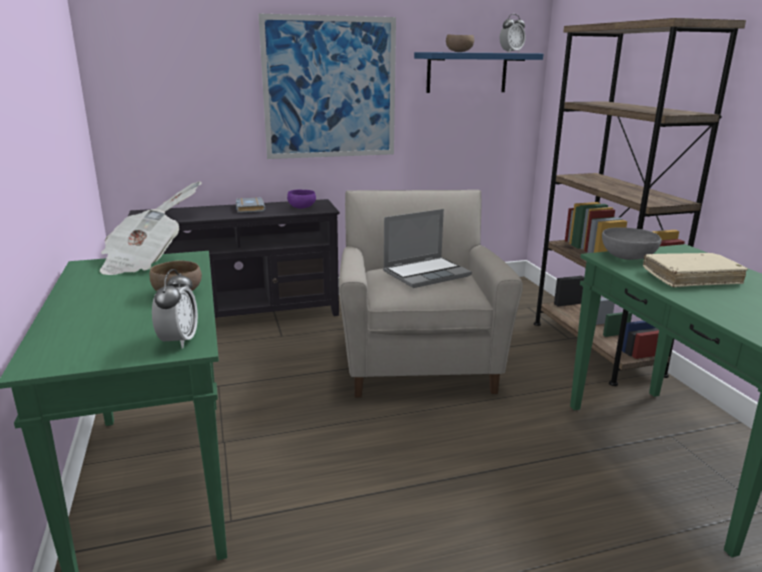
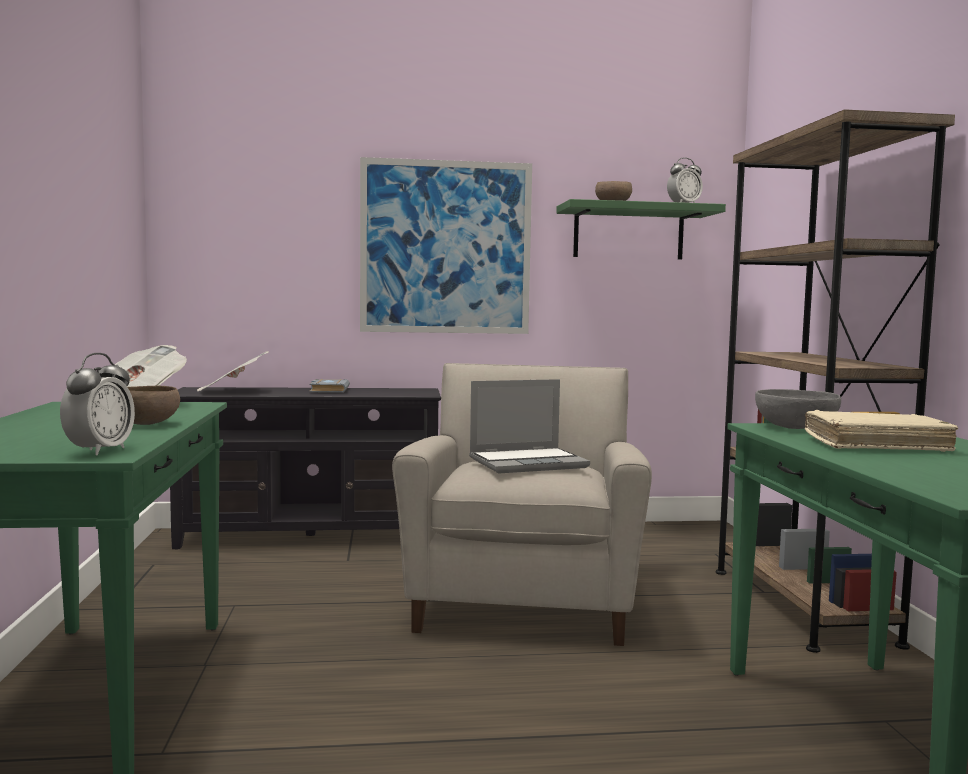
camera: 10 degrees right, 15 degrees down
(302, 207) = (396, 392): purple bowl -> none
(467, 72) = (628, 233): blue shelf -> green shelf

